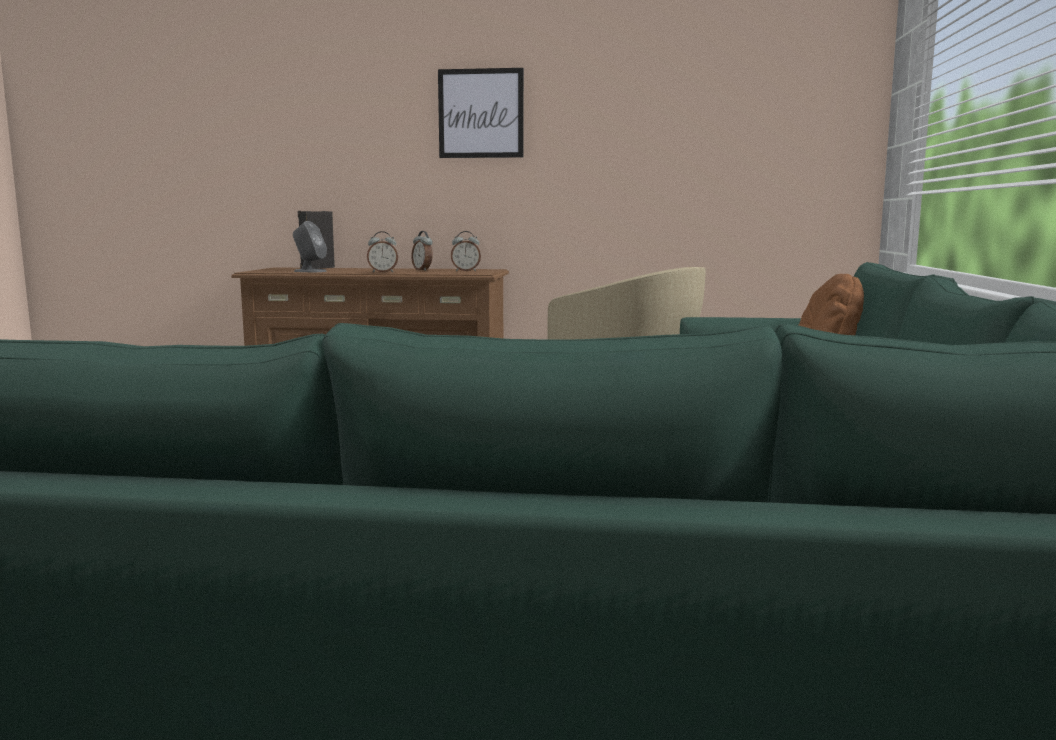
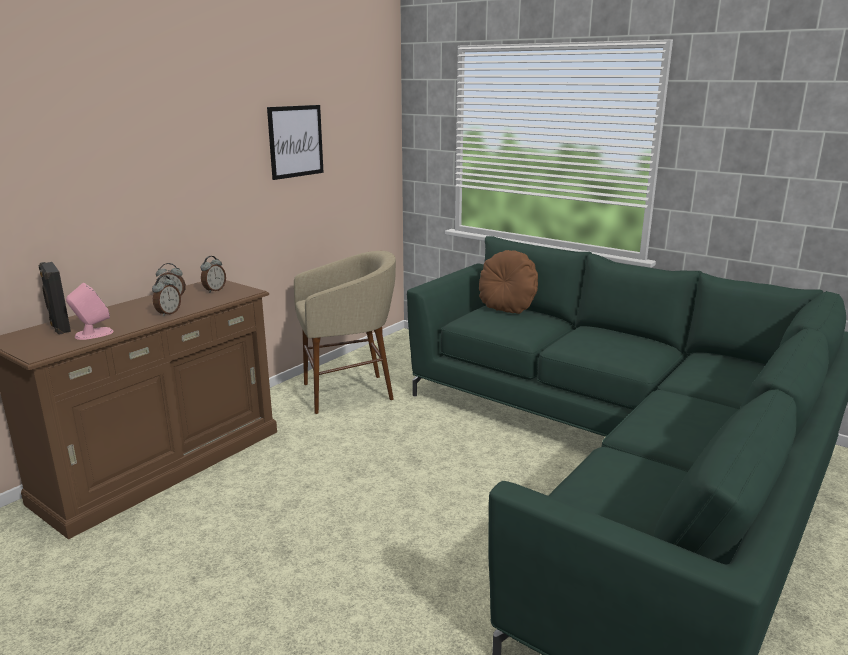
camera: 60 degrees left, 10 degrees up
(310, 271) = (93, 334): grey speaker -> pink speaker
(481, 113) = (171, 141): picture -> picture (296, 141)

